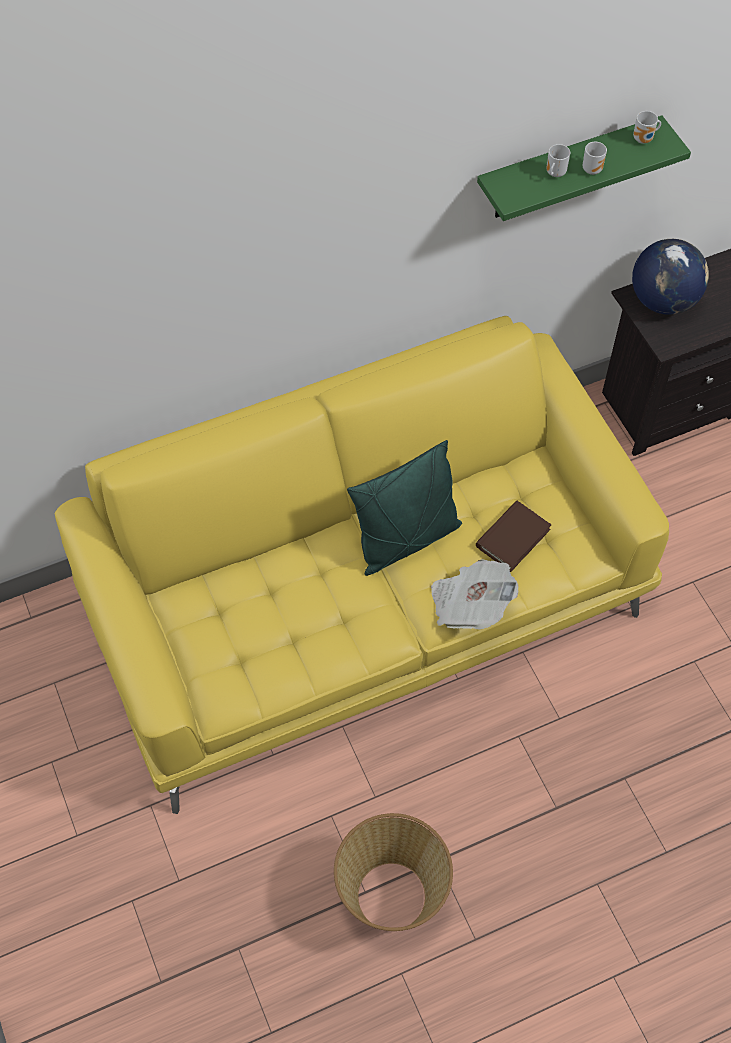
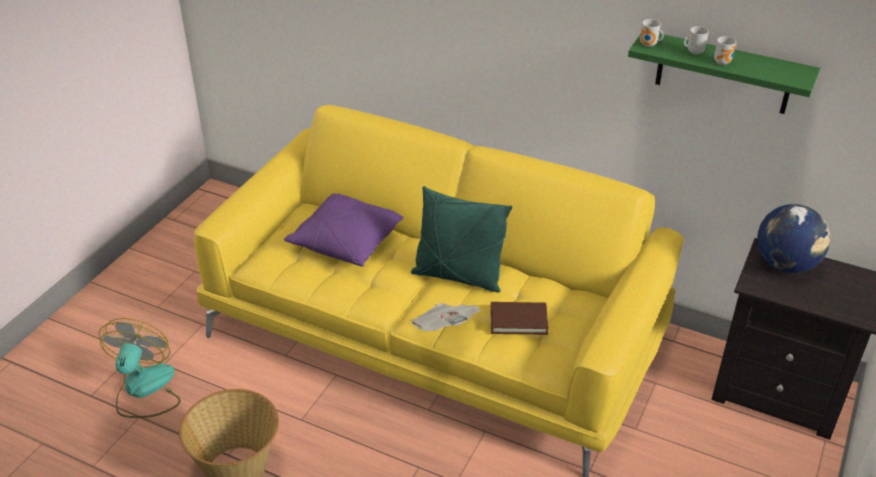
camera: 50 degrees right, 20 degrees down
(202, 921) = (144, 390): none -> fan
(262, 596) = (347, 240): none -> purple pillow
(644, 140) = (785, 69): mug -> mug (649, 45)

